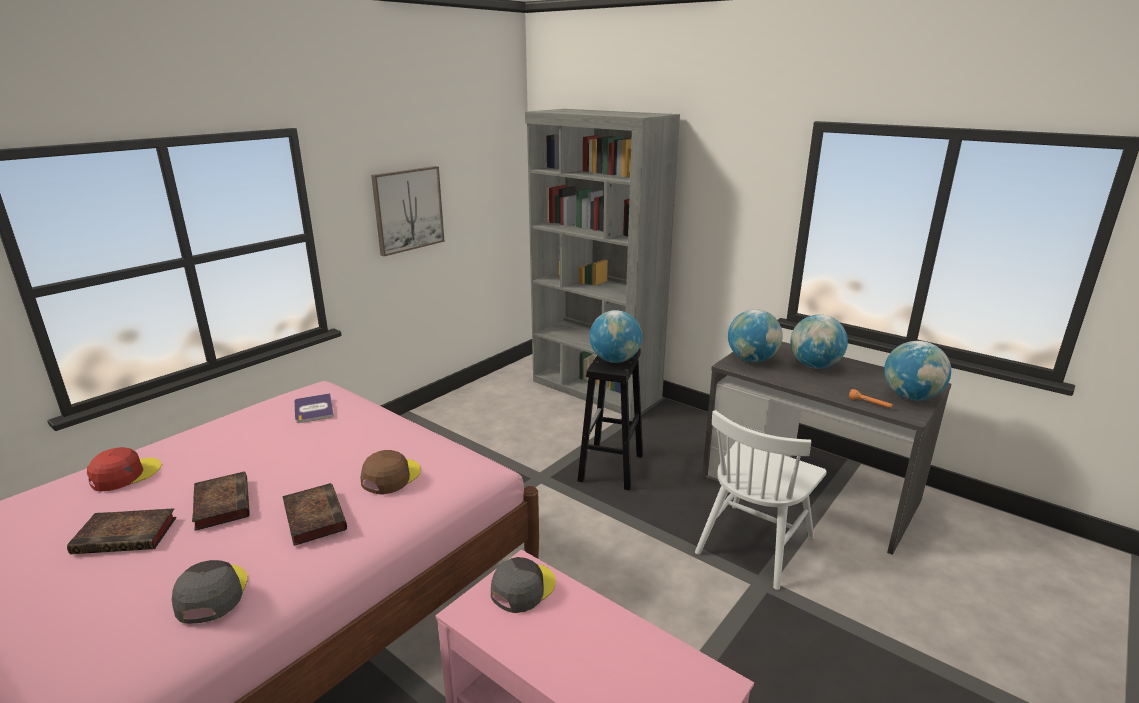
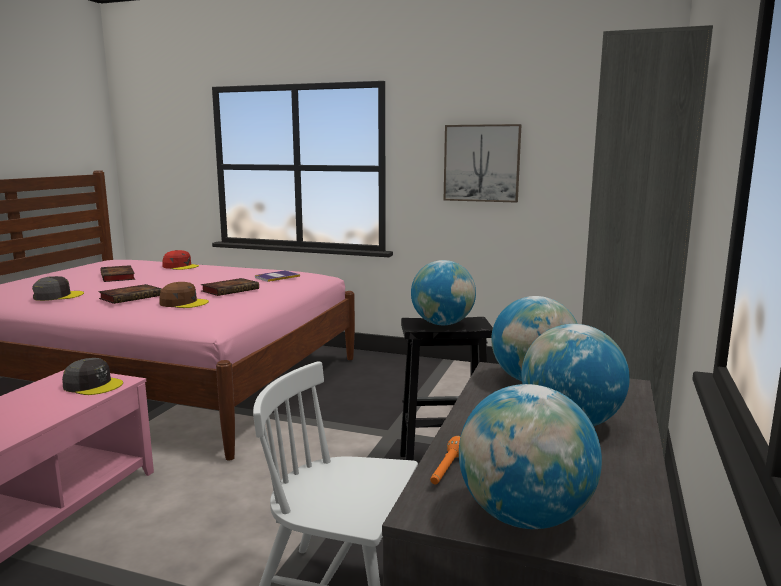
camera: 70 degrees right, 10 degrees down
(221, 503) = (148, 282): book -> book (231, 290)

